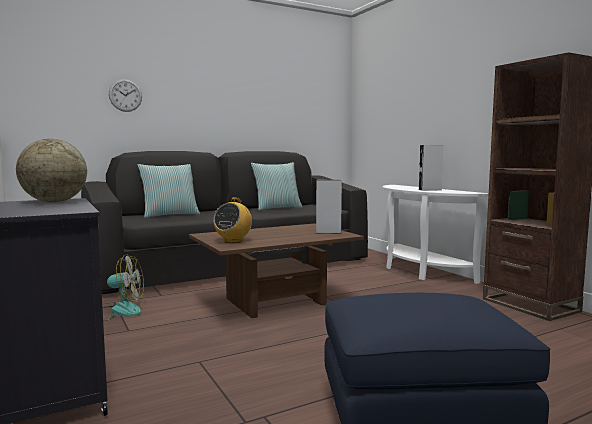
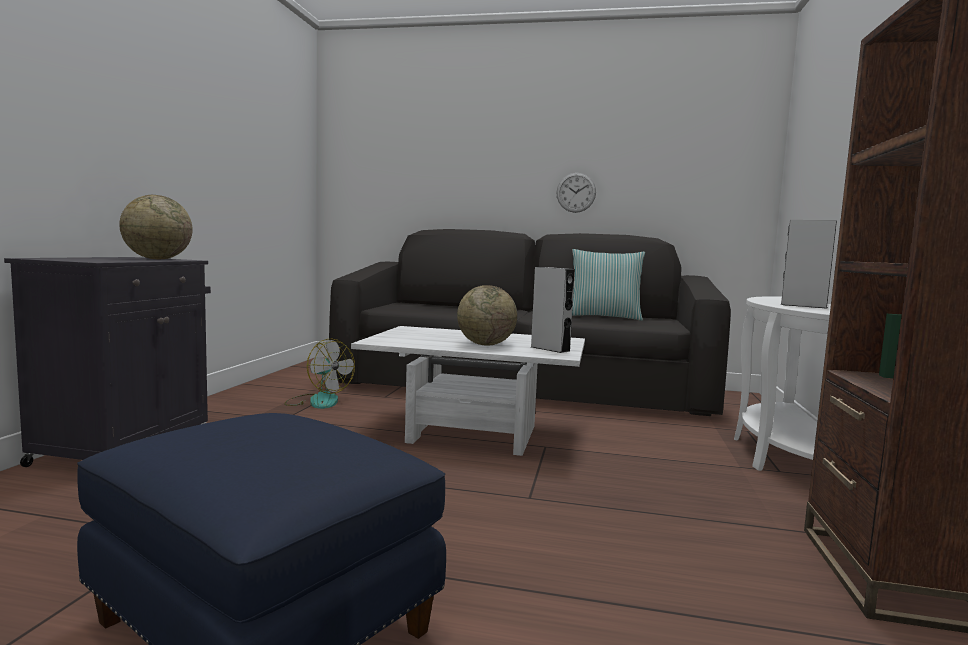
camera: 40 degrees right, 0 degrees up
(125, 95) = (433, 163): wall clock -> wall clock (576, 192)
(170, 215) = (453, 308): pillow -> none
(233, 241) = (404, 338): radio -> none
(275, 301) = (473, 434): brown coffee table -> white coffee table
(291, 236) = (485, 344): none -> globe

